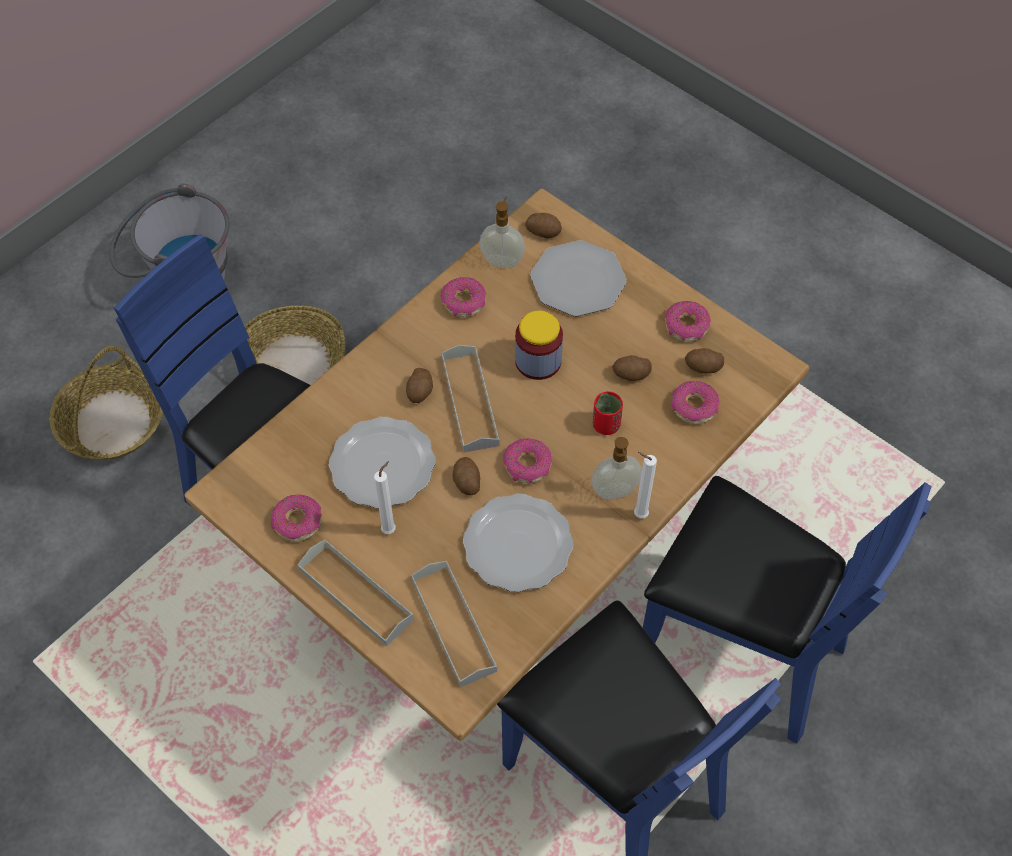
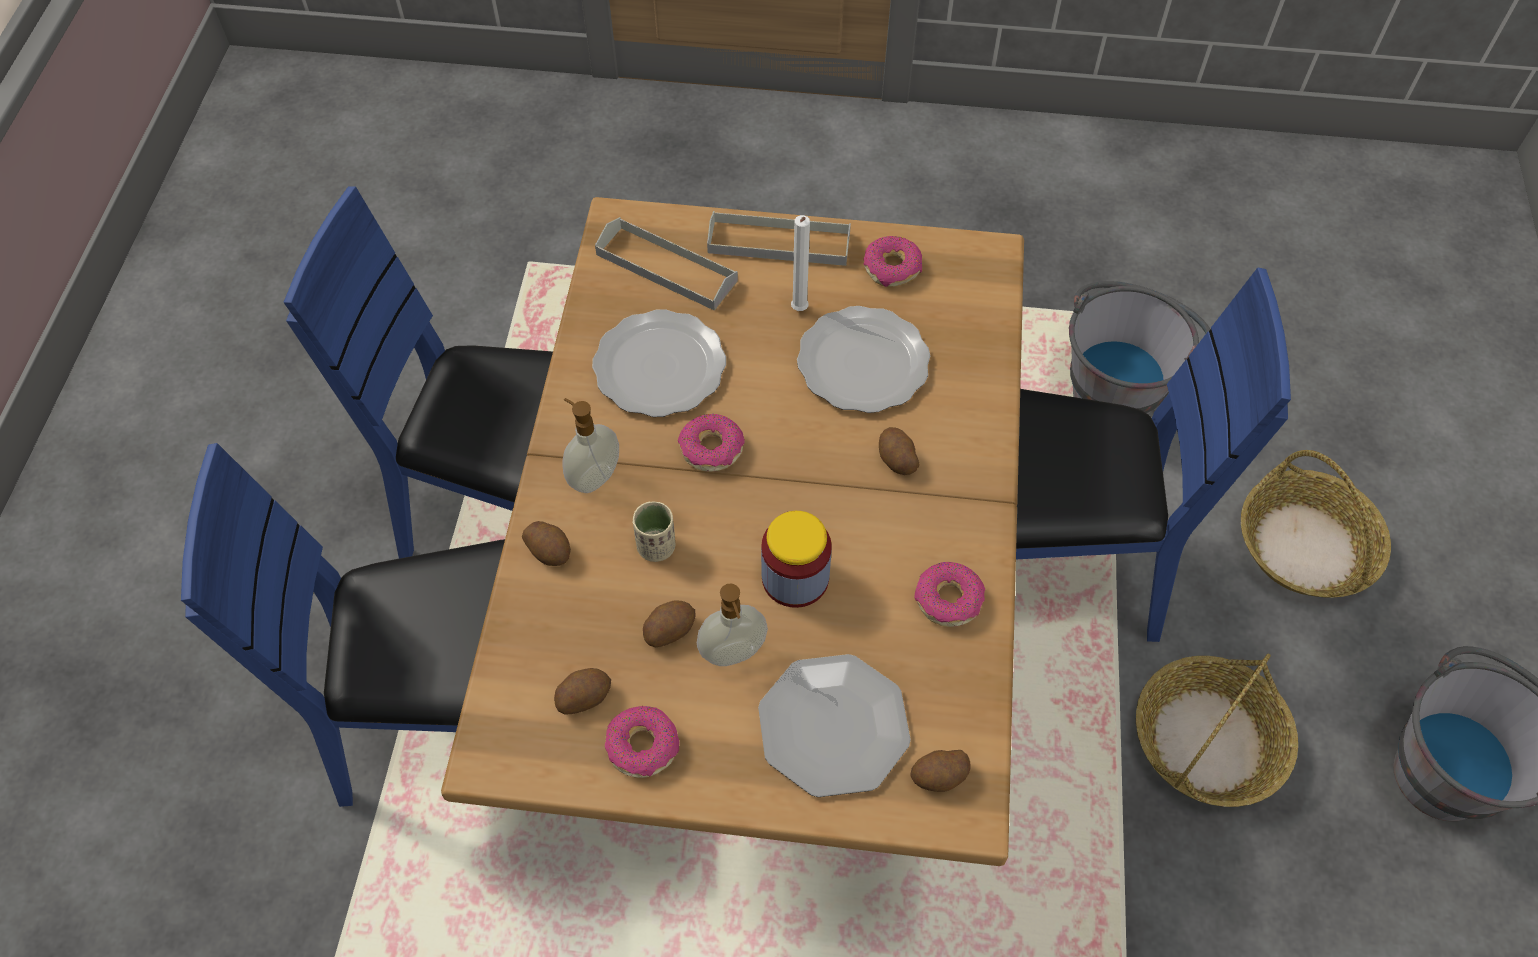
camera: 145 degrees right, 0 degrees up
(93, 603) = (1118, 384): none -> grey bucket
(466, 482) = (762, 396): potato -> potato (550, 550)
(470, 401) = (832, 481): grey tray -> none
(502, 260) = (954, 693): soap dispenser -> soap dispenser (733, 654)
(606, 425) = (656, 547): red cup -> beige cup
(638, 514) = (552, 467): white candle -> none
(694, 407) = (564, 634): donut -> none

